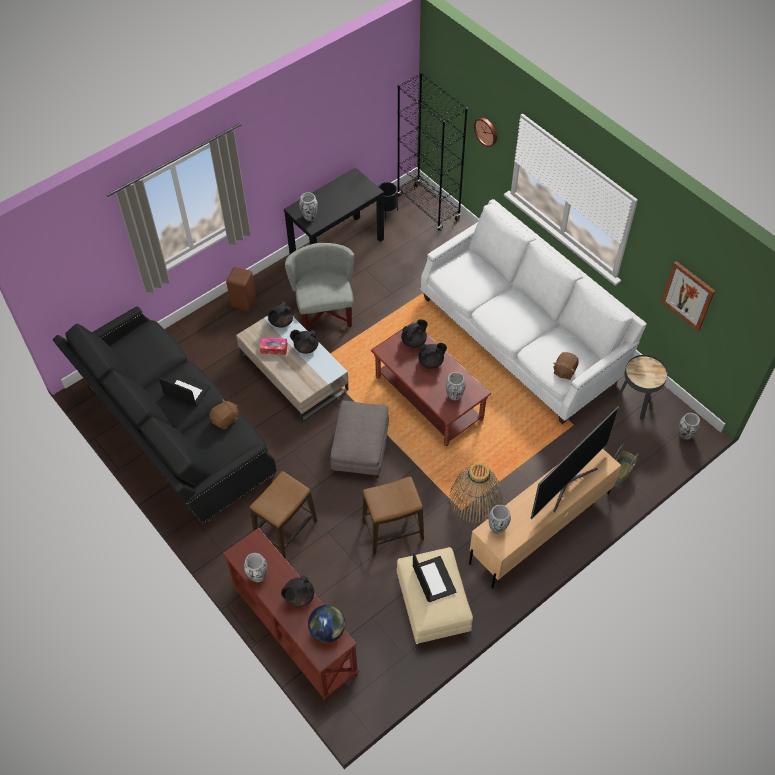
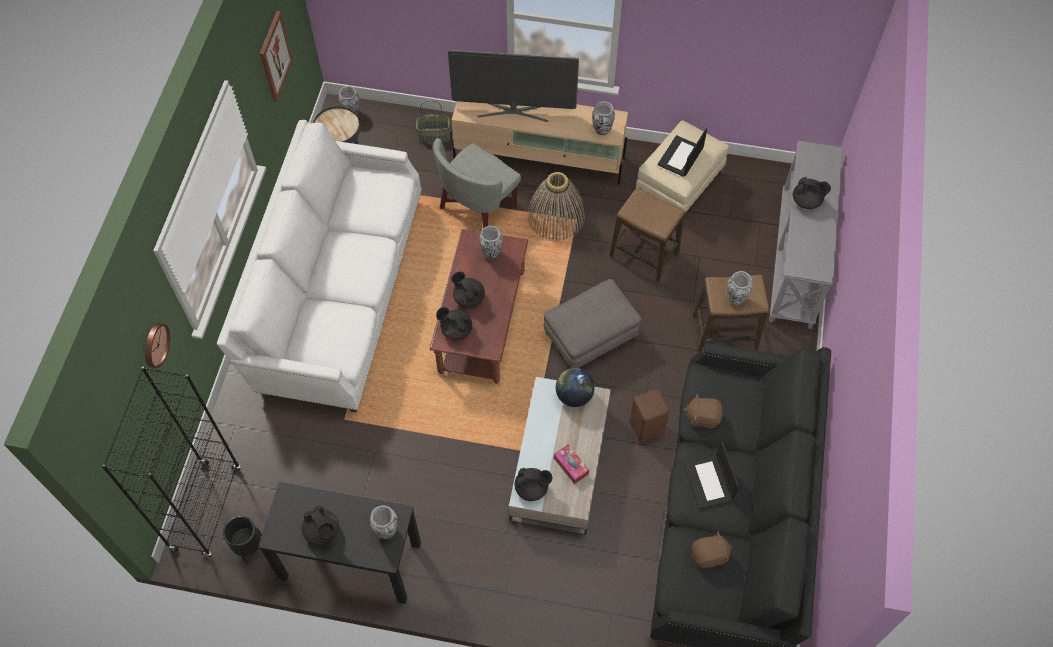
camera: 130 degrees left, 5 degrees up
(243, 301) = (514, 597): brown stool -> brown stool (646, 428)
(258, 576) = (823, 241): vase -> vase (735, 299)
(293, 631) = (797, 260): brown console table -> grey console table
(305, 347) = (542, 437): black teapot -> black teapot (322, 531)
(325, 313) = (458, 495): grey armchair -> grey armchair (478, 208)
(327, 630) = (809, 164): globe -> globe (574, 395)
(564, 371) = (388, 183): brown plush toy -> brown plush toy (709, 555)

